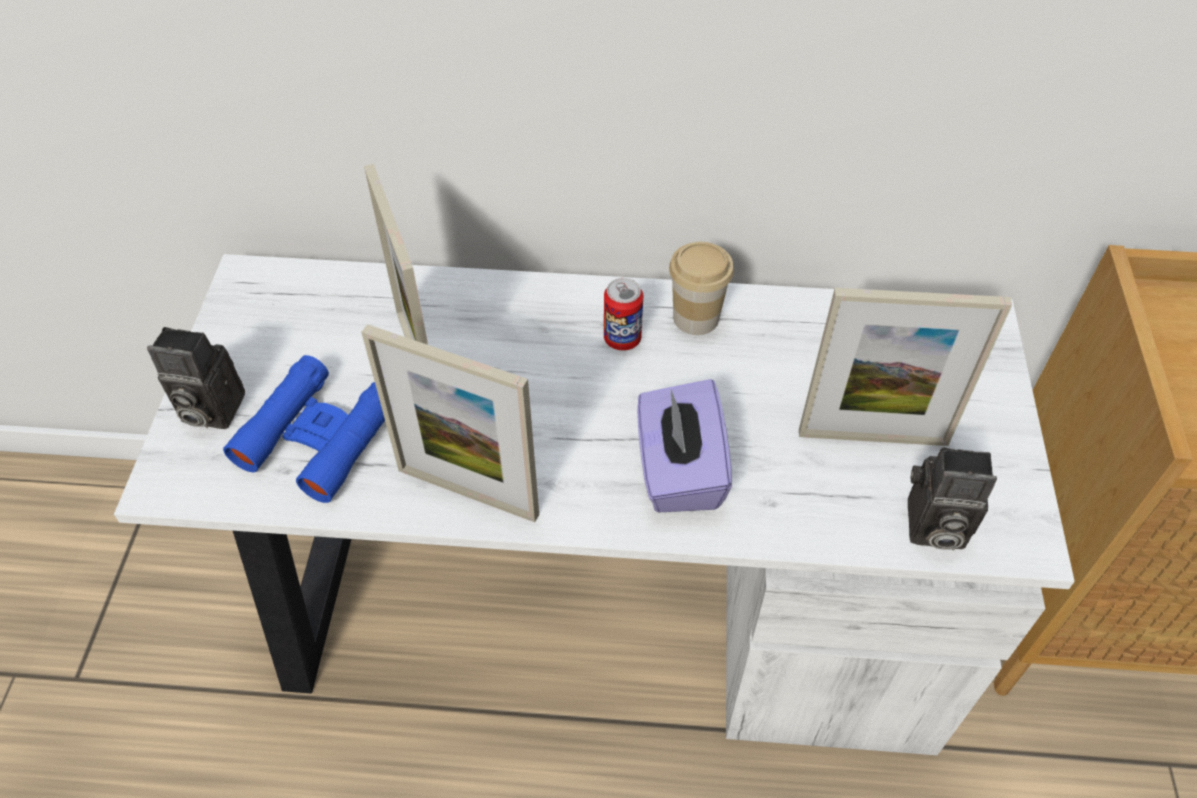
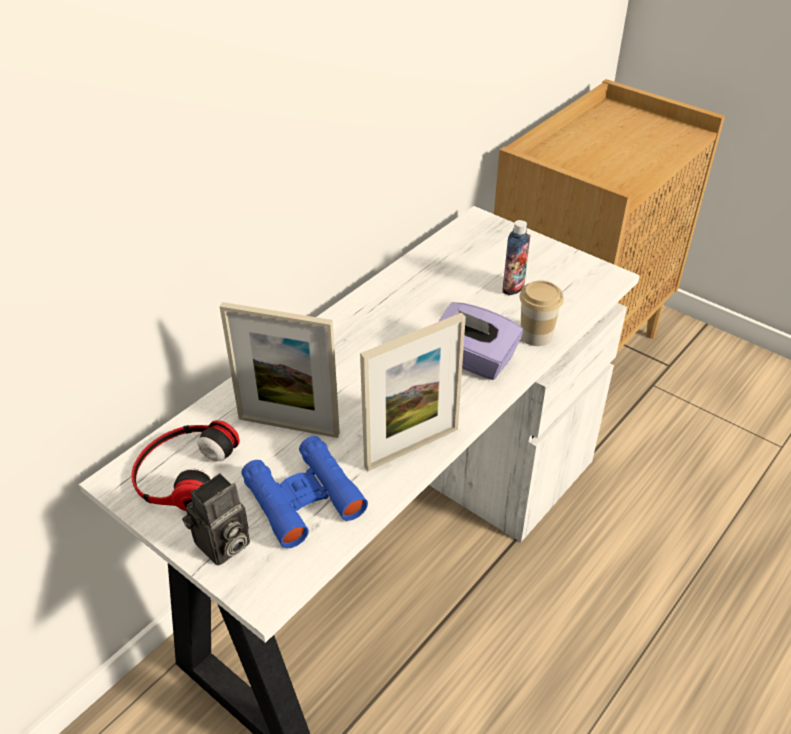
camera: 55 degrees left, 10 degrees down
(289, 316) = (182, 472): none -> headphones
(622, 339) = (363, 337): can -> none
(696, 318) = (377, 304): cup -> cup (536, 335)
(873, 437) = (513, 288): picture frame -> bottle
(932, 527) = (579, 298): camera -> none

